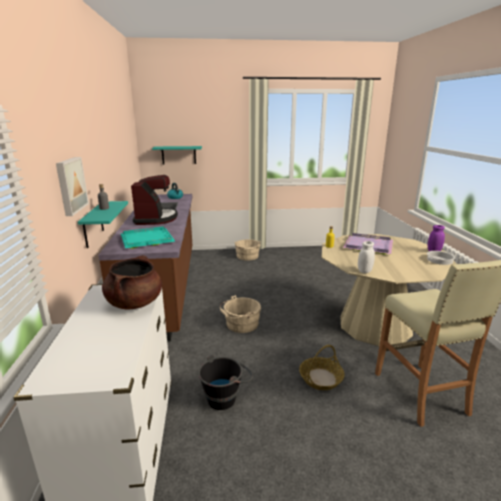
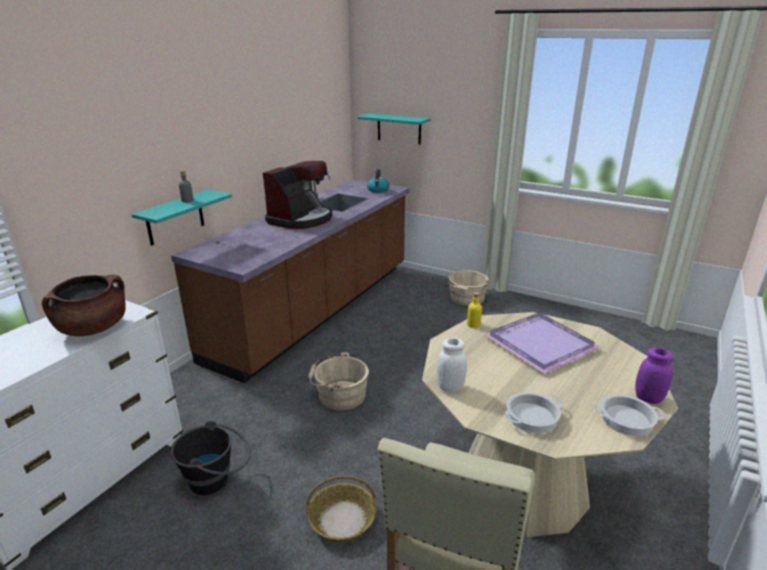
camera: 35 degrees right, 5 degrees up
(70, 185) = (120, 171): picture -> none
(148, 239) = (245, 247): turquoise tray -> none
(411, 270) = (532, 417): none -> cooking pot

